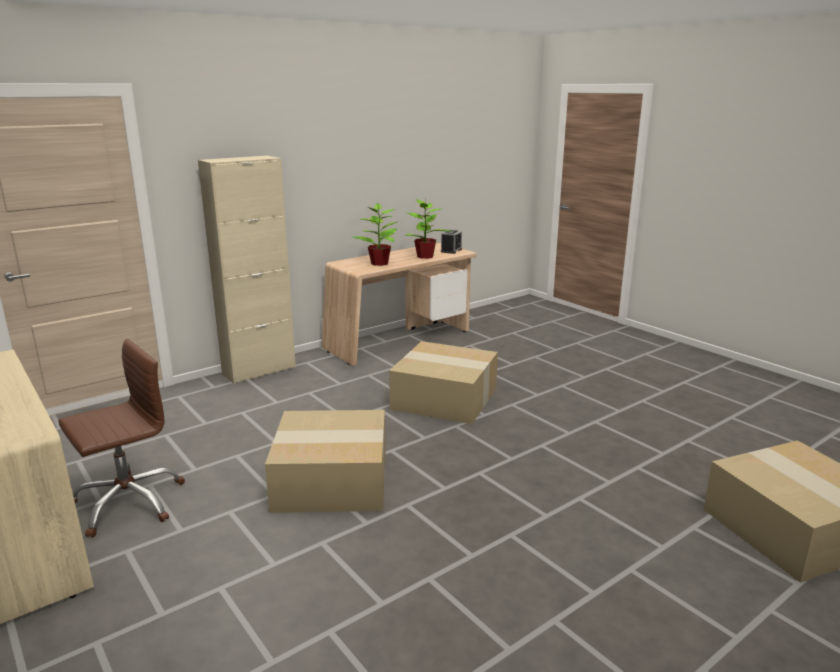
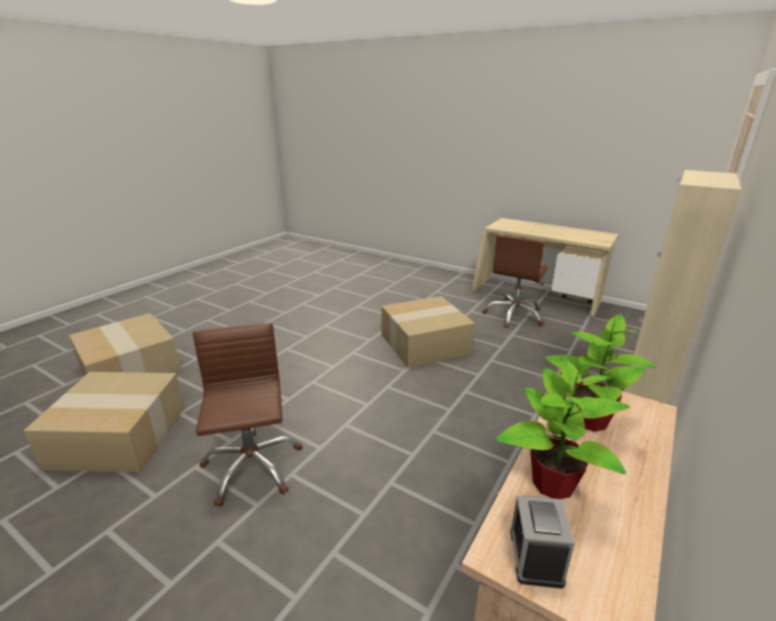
camera: 160 degrees right, 5 degrees up
(446, 398) = (394, 440): cardboard box -> cardboard box (116, 437)
(570, 403) = (251, 467): none -> brown office chair

